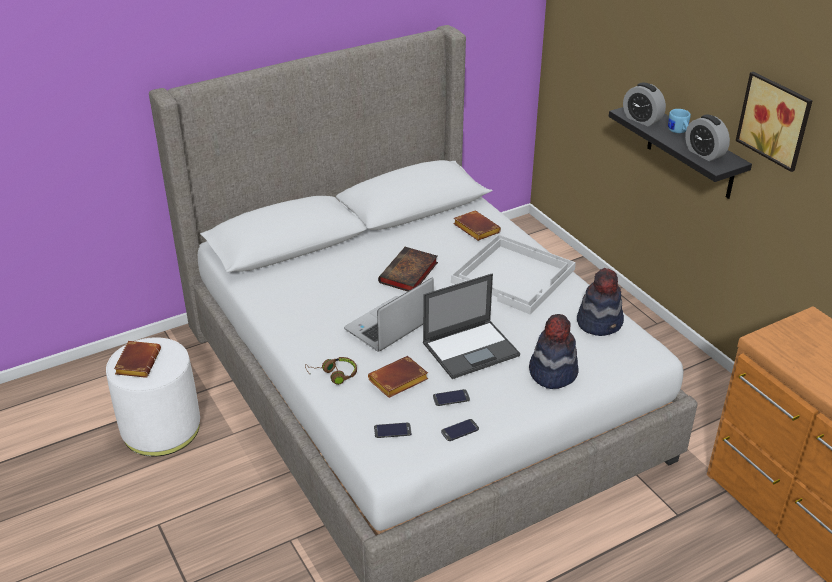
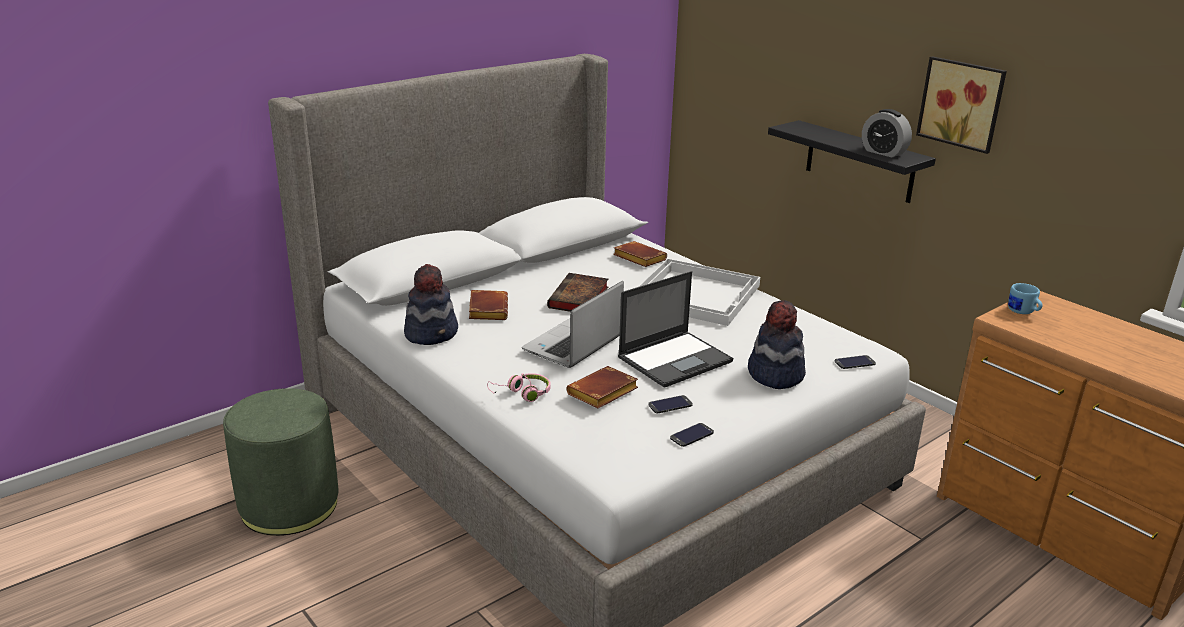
camera: 10 degrees left, 10 degrees down
(137, 362) = (263, 413): brown book -> brown book (486, 309)
(161, 429) = (289, 505): white ottoman -> green ottoman
(333, 375) = (522, 394): brown headphones -> pink headphones
(392, 430) = (612, 441): phone -> phone (855, 362)
(600, 322) = (806, 328): hat -> hat (432, 333)
(642, 120) = (805, 132): alarm clock -> none
(678, 132) = (847, 139): blue mug -> blue mug (1023, 312)

